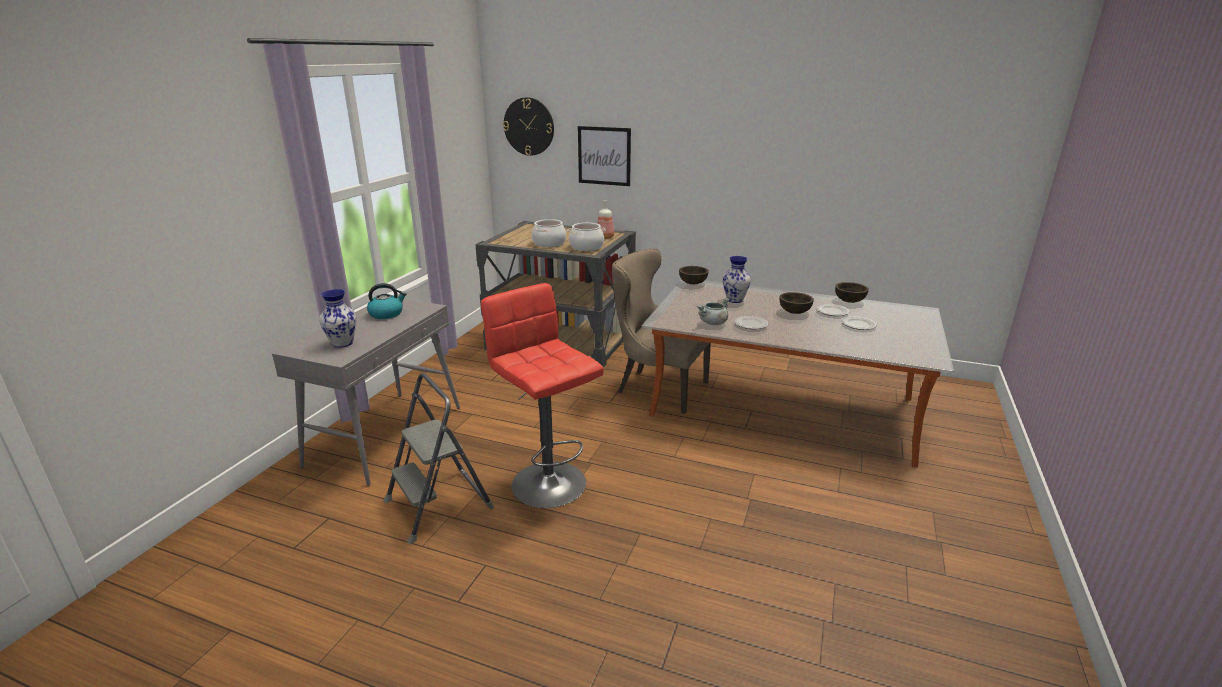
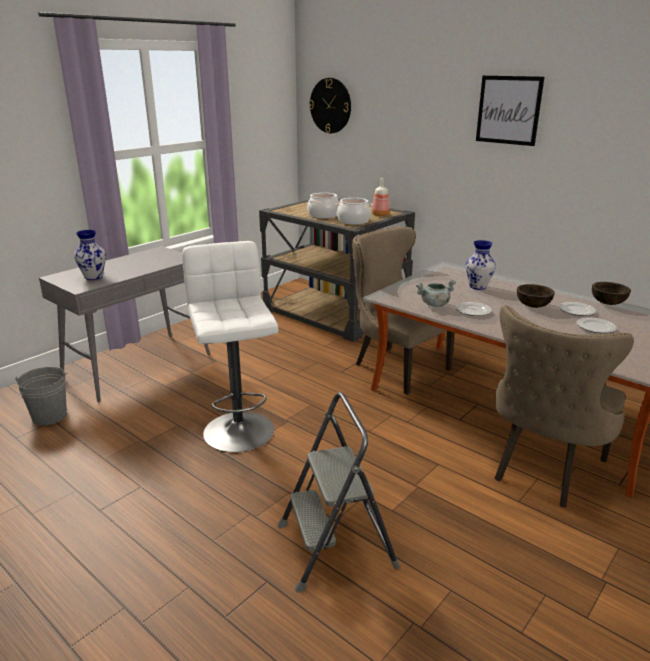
camera: 20 degrees right, 0 degrees up
(319, 514) = (50, 416): none -> grey bucket
(387, 314) = (148, 259): kettle -> none
(443, 503) = (143, 428): grey step ladder -> grey step ladder (341, 545)
(549, 483) = (239, 431): red stool -> white stool
(604, 156) = (392, 135): picture -> picture (508, 110)
(693, 283) = (449, 266): brown bowl -> none
(840, 459) = (543, 469): none -> beige chair

